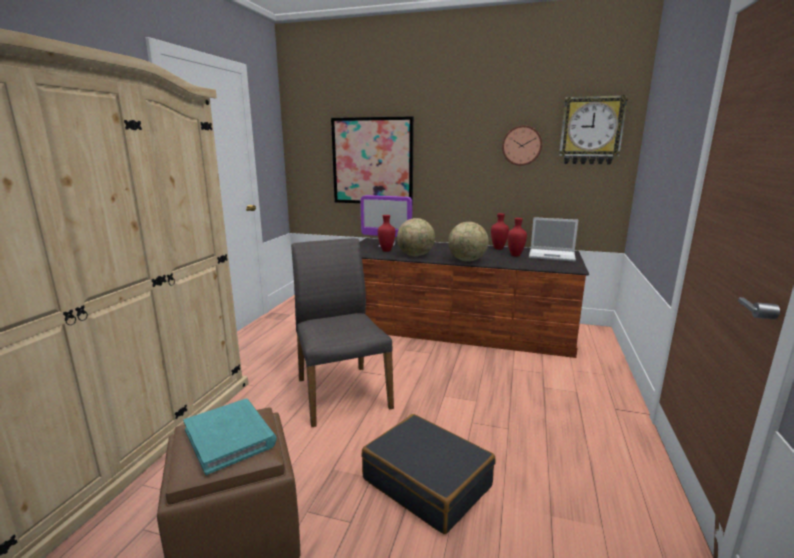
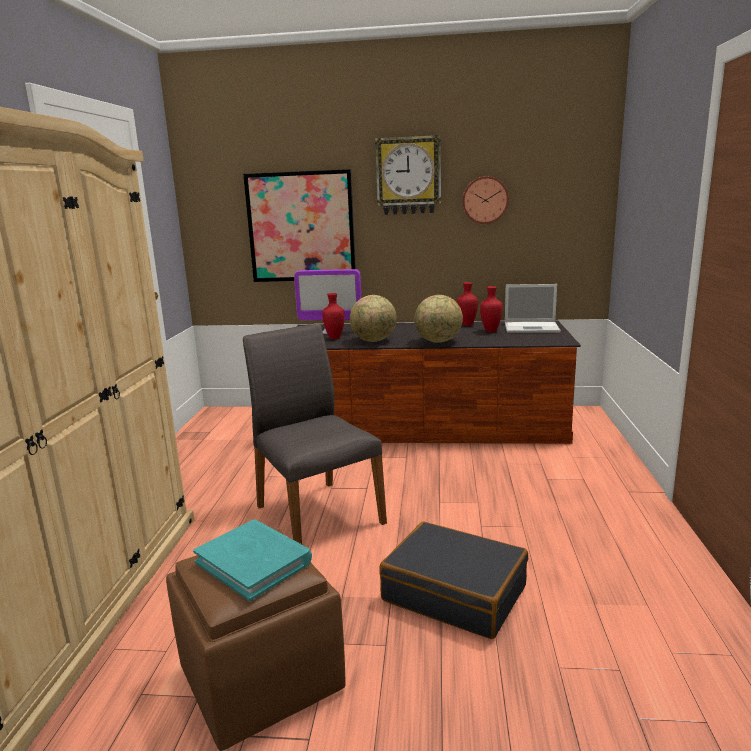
camera: 10 degrees left, 0 degrees up
(591, 131) = (562, 180): wall clock -> wall clock (408, 176)

